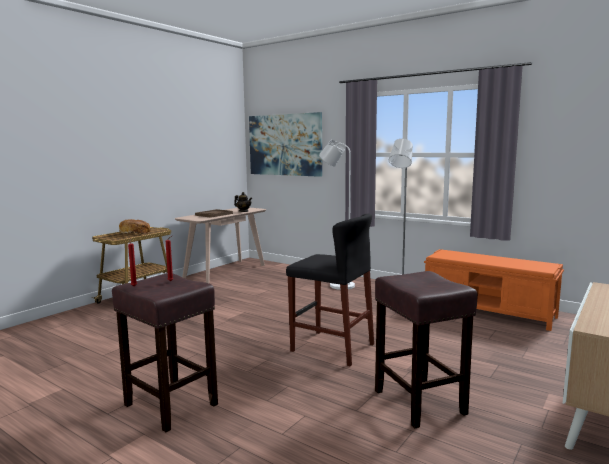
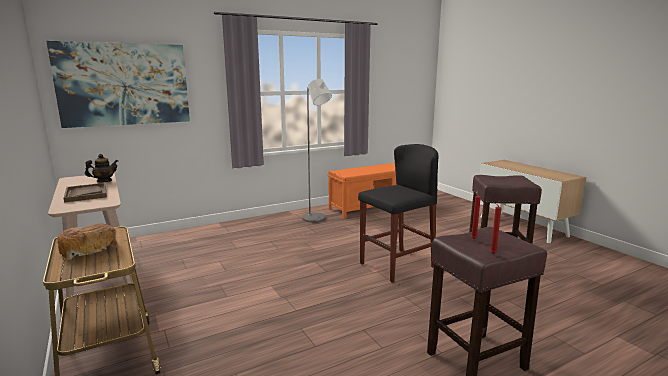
camera: 65 degrees left, 5 degrees up
(337, 285) = (254, 230): white floor lamp -> none

